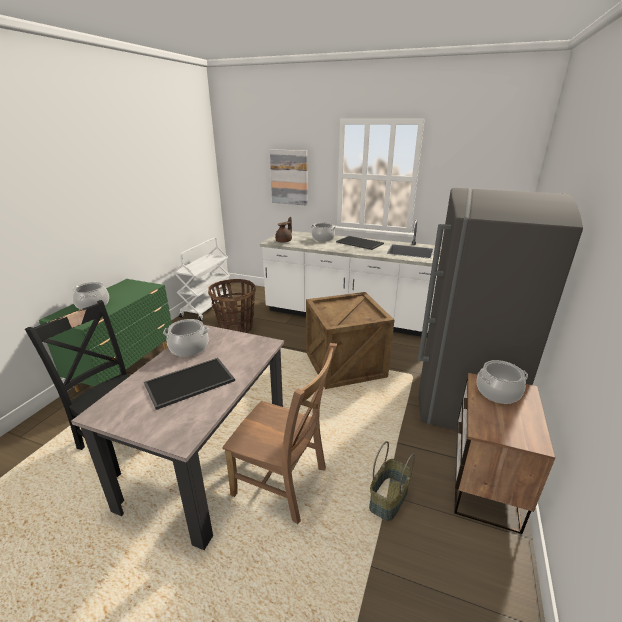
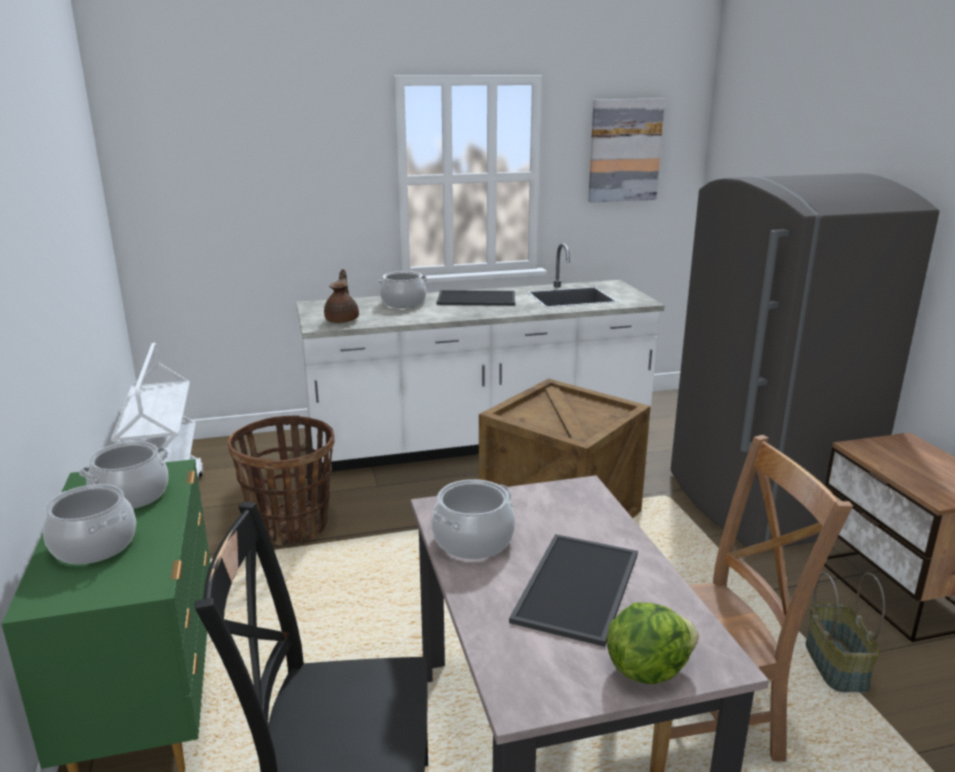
camera: 35 degrees left, 5 degrees down
(153, 426) = (647, 669): none -> lettuce
(289, 177) = (293, 193): picture -> picture (624, 150)
(497, 392) = (891, 453): cooking pot -> cooking pot (131, 495)

